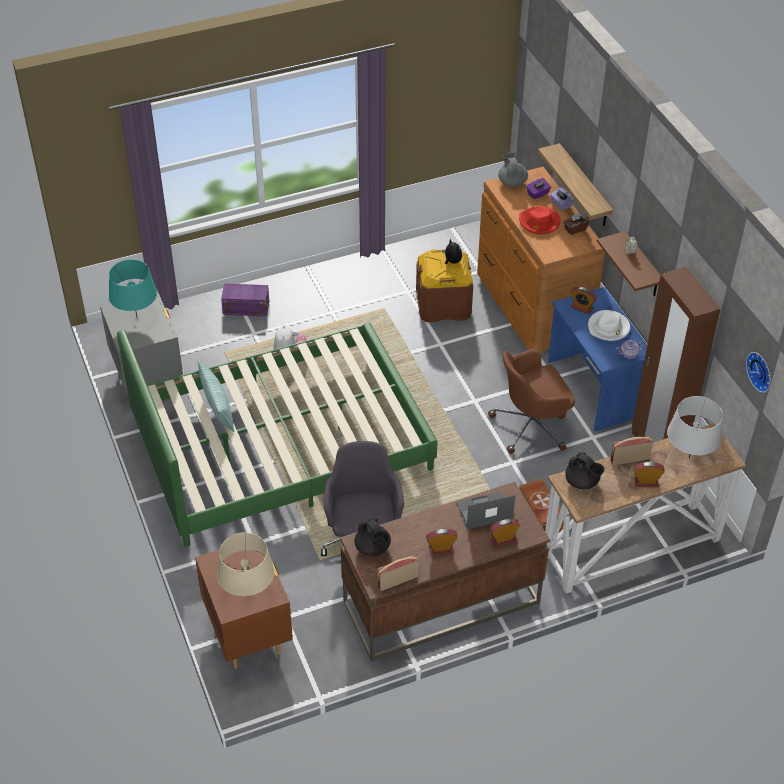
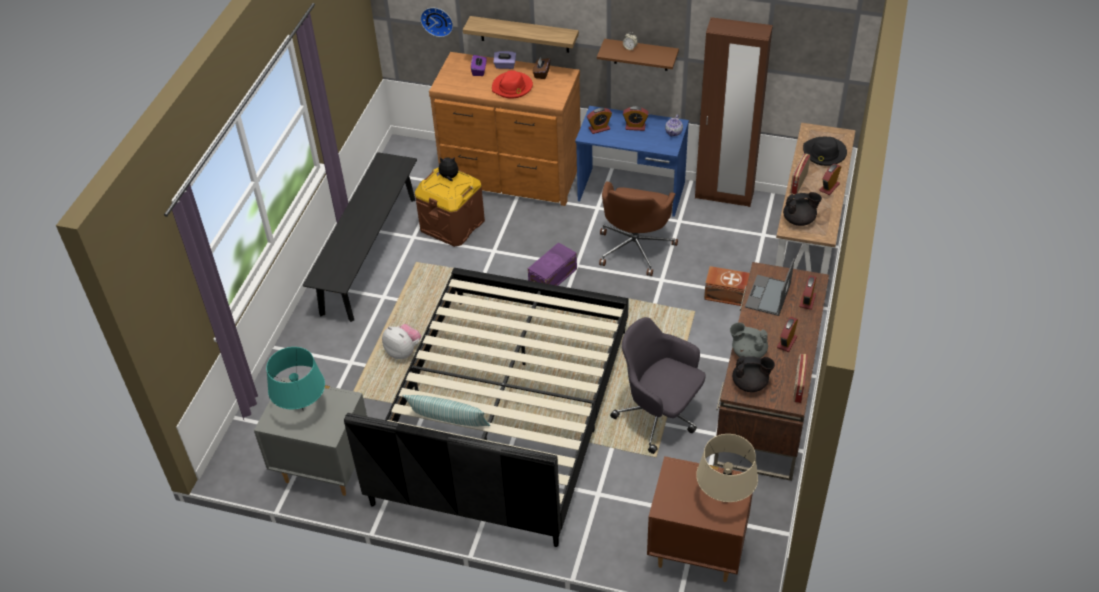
camera: 50 degrees left, 0 degrees up
(246, 308) = (314, 351): purple storage box -> purple storage box (554, 277)
(281, 445) = (503, 414): green bed -> black bed
(365, 279) = (369, 254): none -> black bench
(512, 182) = (448, 76): grey teapot -> grey teapot (748, 352)
(608, 328) = (635, 127): white hat -> alarm clock
(688, 458) = (824, 153): grey table lamp -> black hat
(761, 371) = (841, 45): wall clock -> wall clock (437, 20)

